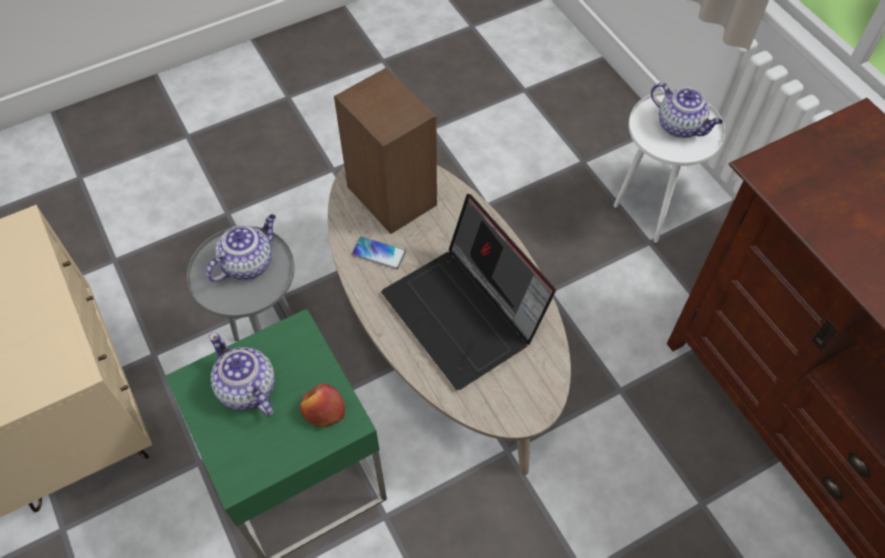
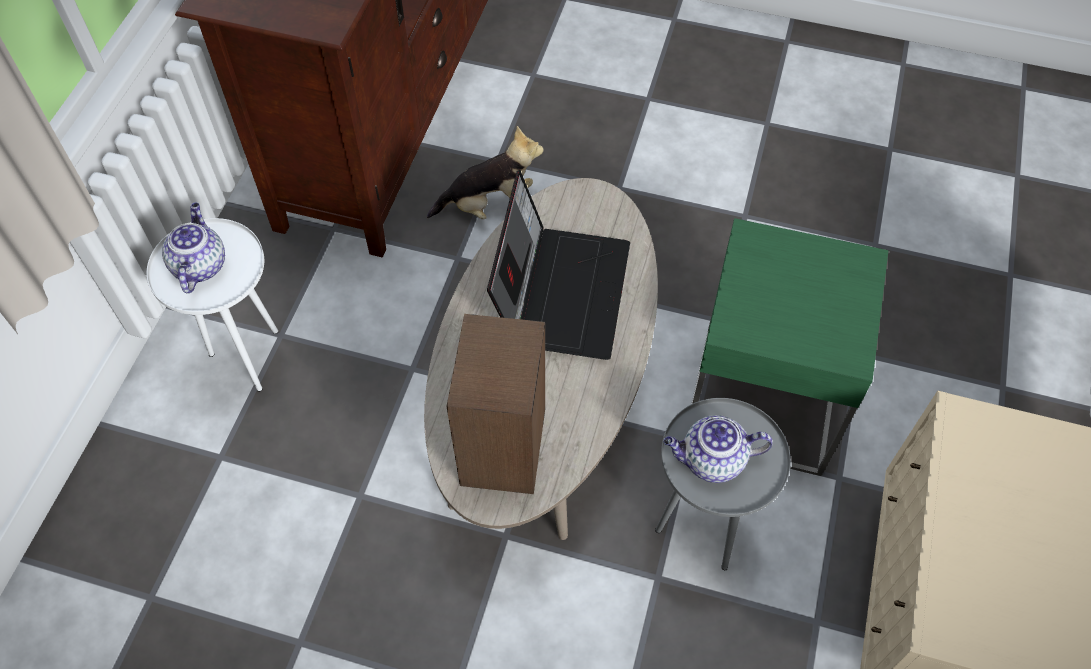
camera: 135 degrees left, 0 degrees up
(247, 389) = (810, 317): teapot -> none
(323, 410) = (762, 258): apple -> none
(379, 253) = (574, 399): phone -> none
(654, 454) = (490, 206): none -> plush toy

